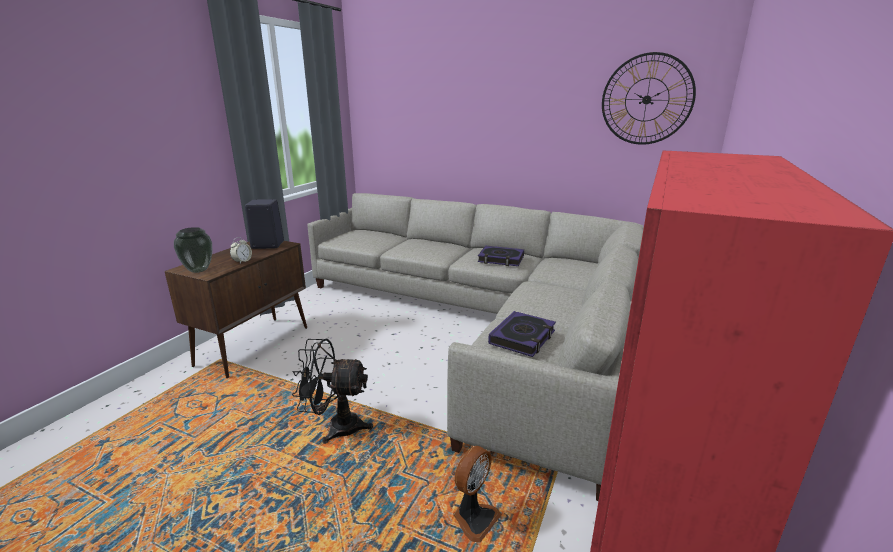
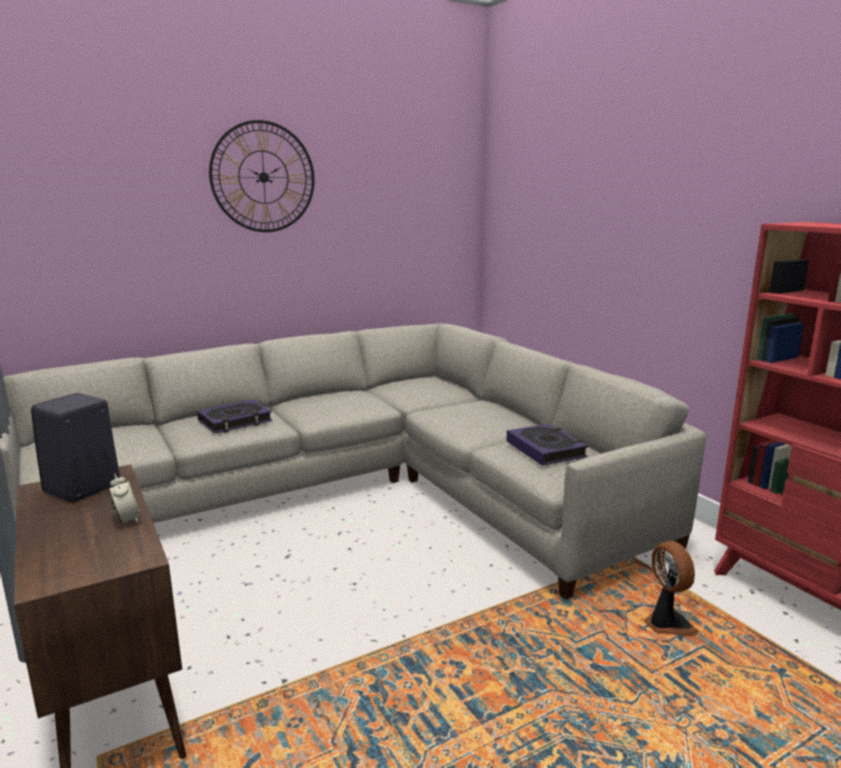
camera: 55 degrees left, 5 degrees down
(198, 270) = (93, 565): vase -> none
(336, 427) = (448, 669): black fan -> none
(501, 259) = (349, 402): book -> book (235, 421)
(646, 99) = (419, 191): wall clock -> wall clock (263, 177)

